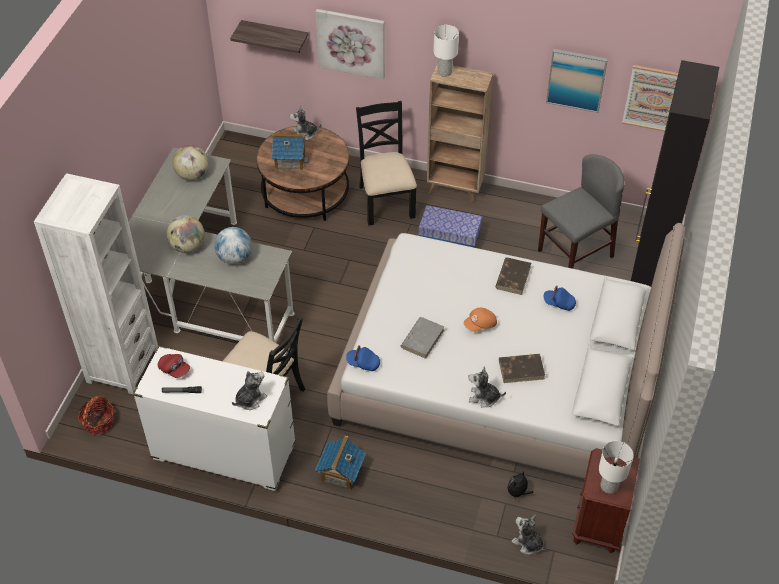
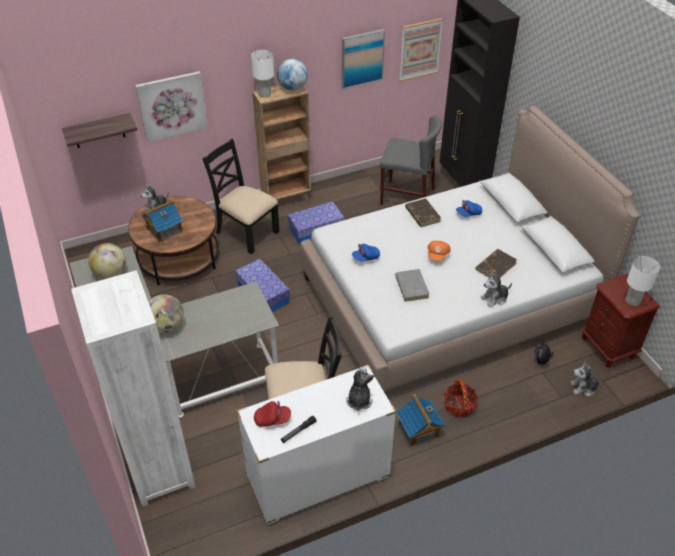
camera: 40 degrees left, 5 degrees down
(98, 422) = (187, 530): basket -> basket (459, 406)
(235, 258) = (216, 312): globe -> globe (292, 88)
(340, 269) = (263, 294): none -> storage box
(363, 363) = (391, 328): blue cap -> blue cap (365, 258)
(575, 253) = (407, 196): grey chair -> grey chair turned 90 degrees clockwise

